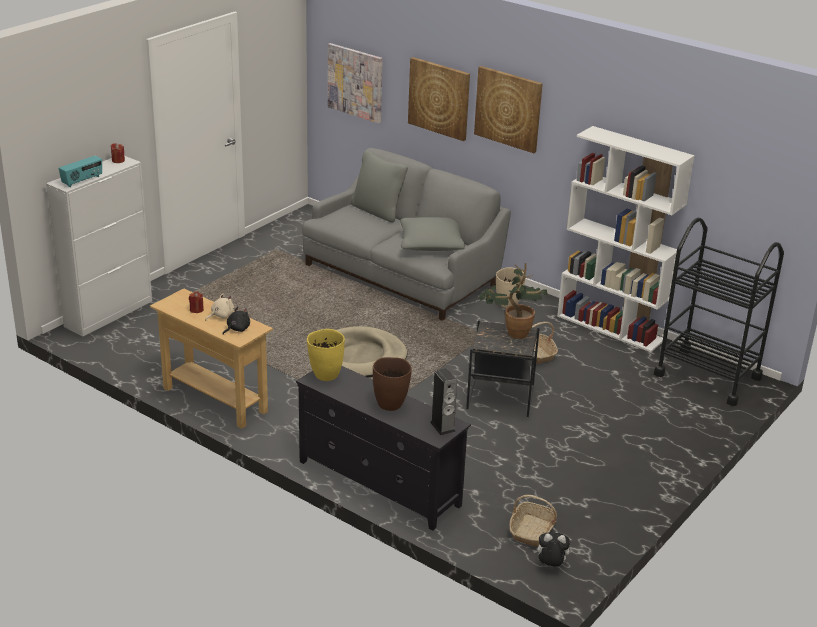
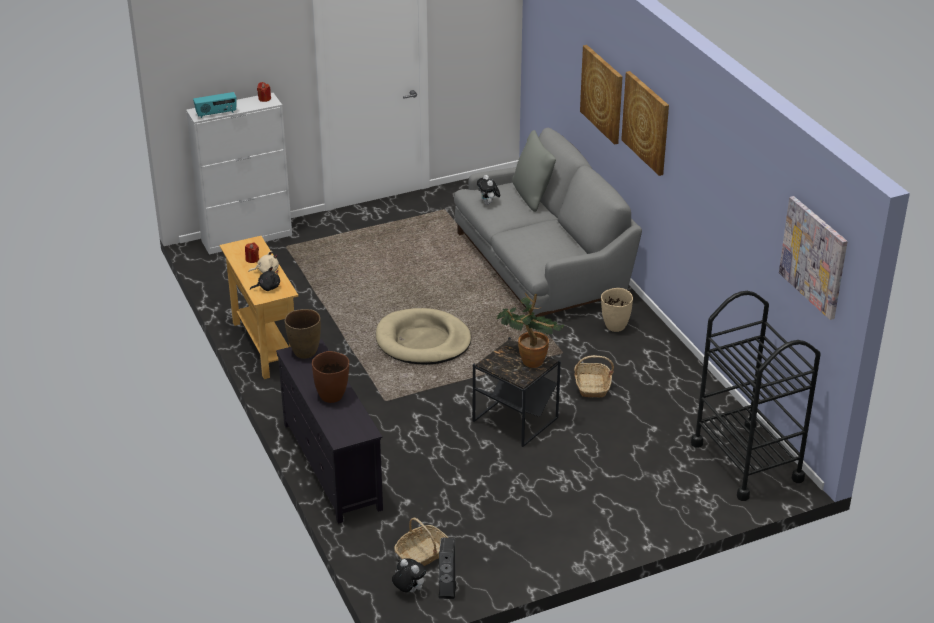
camera: 30 degrees right, 5 degrees up
(325, 375) = (304, 352): yellow vase -> brown vase
(347, 224) = (488, 203): none -> plush toy
(355, 82) = (550, 56): picture -> picture (814, 257)
(431, 244) = (548, 245): grey pillow -> none
(442, 427) = (355, 431): speaker -> speaker (447, 590)
(611, 328) = (696, 381): white bookcase -> none

